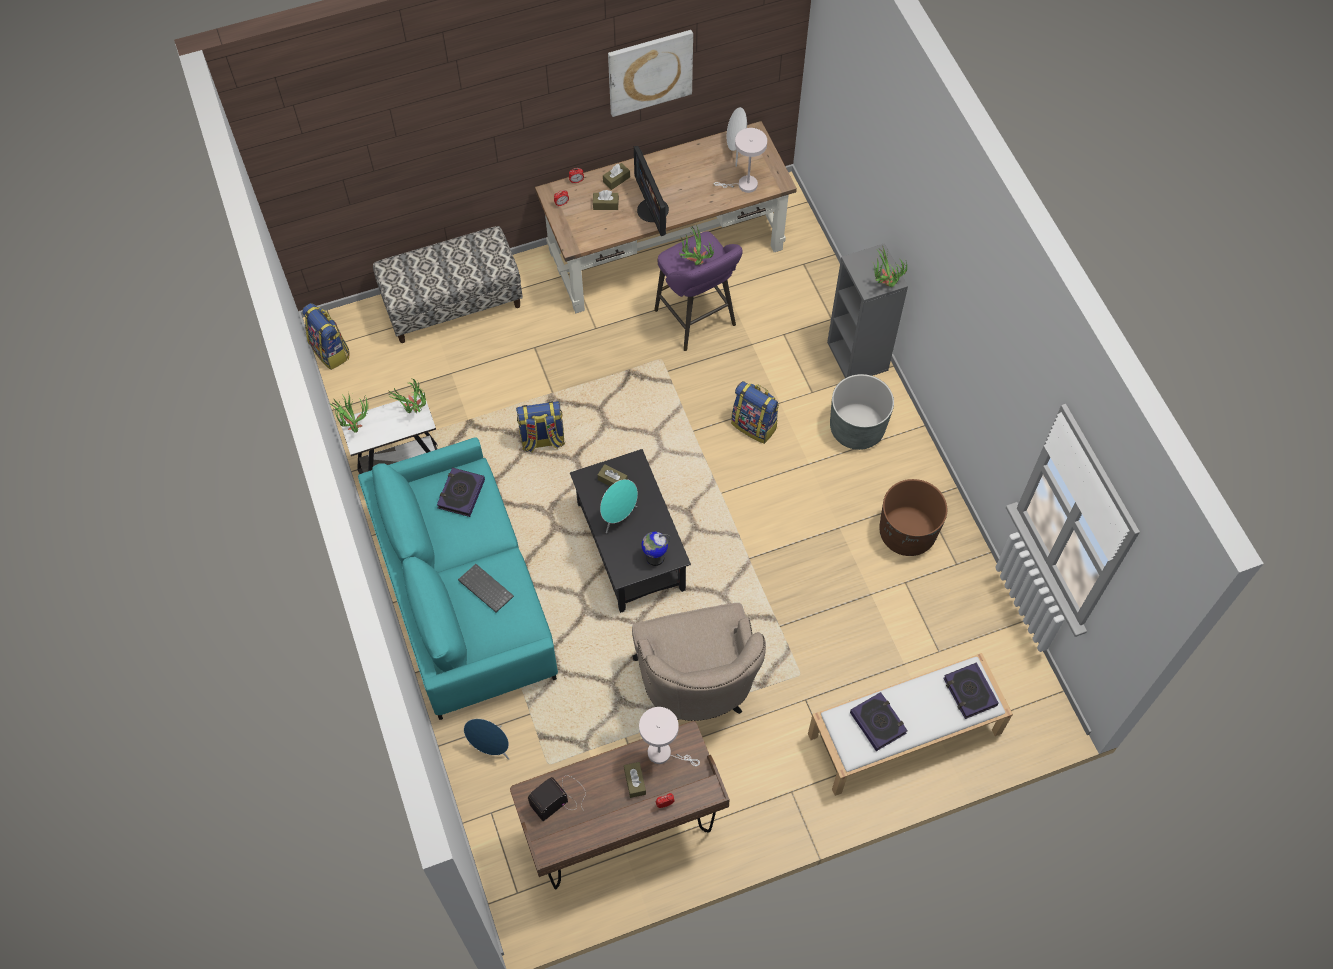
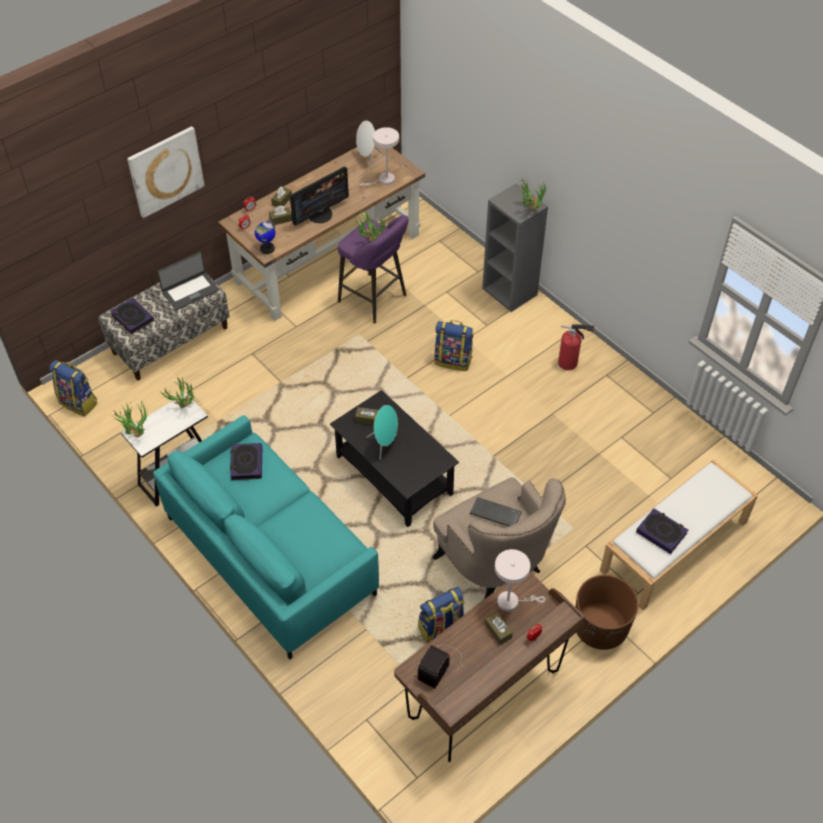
camera: 20 degrees left, 10 degrees down
(481, 260) = (190, 291): none -> laptop
(484, 589) = (297, 529): keyboard -> keyboard (494, 514)
(491, 747) = (344, 666): blue speaker -> none
(542, 440) = (287, 418): backpack -> backpack (441, 629)
(650, 71) = (293, 99): picture -> picture (165, 171)
(652, 210) = (320, 214): monitor -> monitor turned 90 degrees counterclockwise
(655, 557) = (428, 465): globe -> globe (267, 249)
(857, 428) = (532, 340): grey planter -> none
(887, 471) = (570, 363): none -> fire extinguisher
(907, 533) = (605, 402): brown planter -> brown planter (600, 627)
(969, 692) = (719, 488): book -> book (132, 318)

